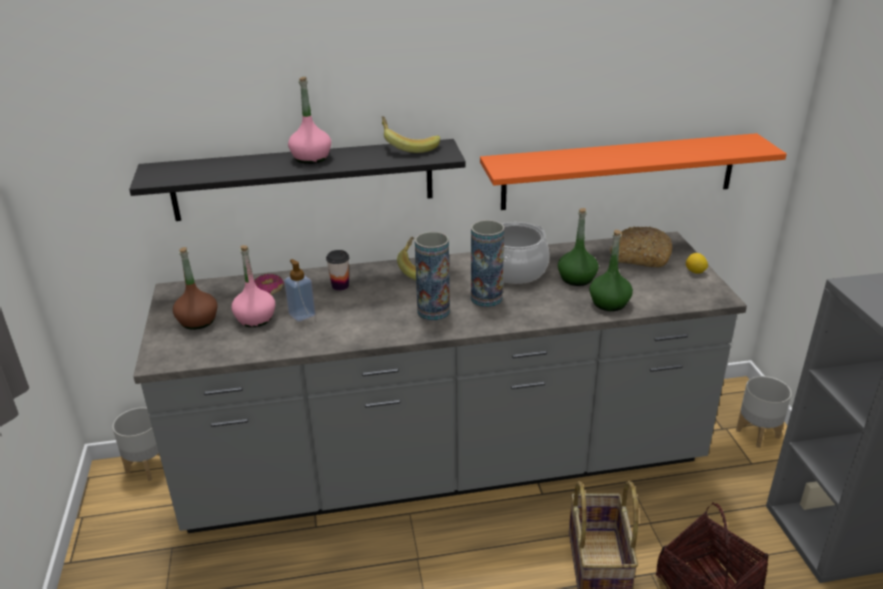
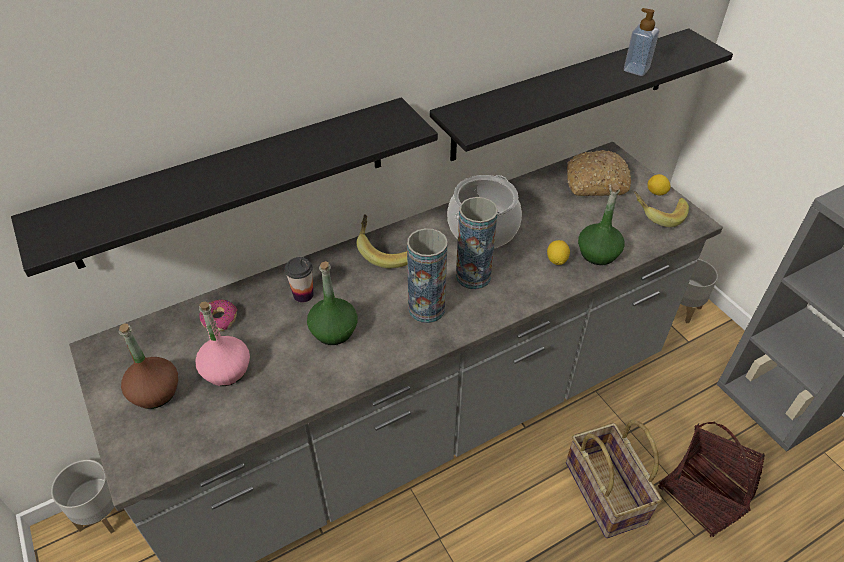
camera: 20 degrees left, 15 degrees up
(302, 315) = (280, 350): soap dispenser -> soap dispenser (636, 69)
(311, 158) = (247, 162): pink bottle -> none
(408, 147) = (358, 121): banana -> banana (656, 215)
(567, 301) = (556, 260): none -> lemon
(576, 278) = (550, 227): green bottle -> green bottle (334, 331)
(619, 171) = (564, 94): orange shelf -> black shelf

